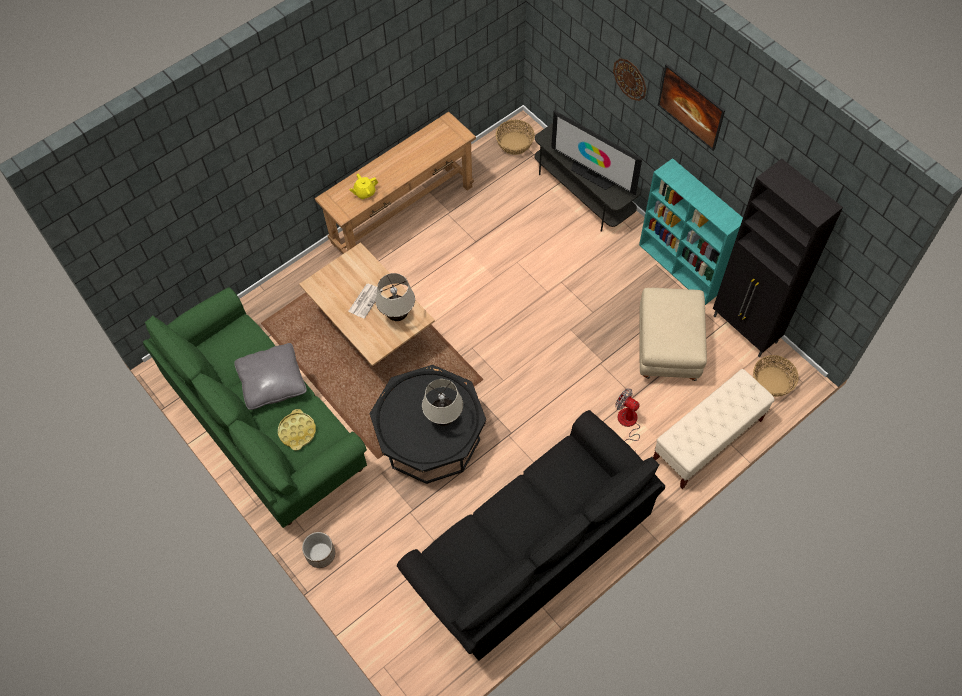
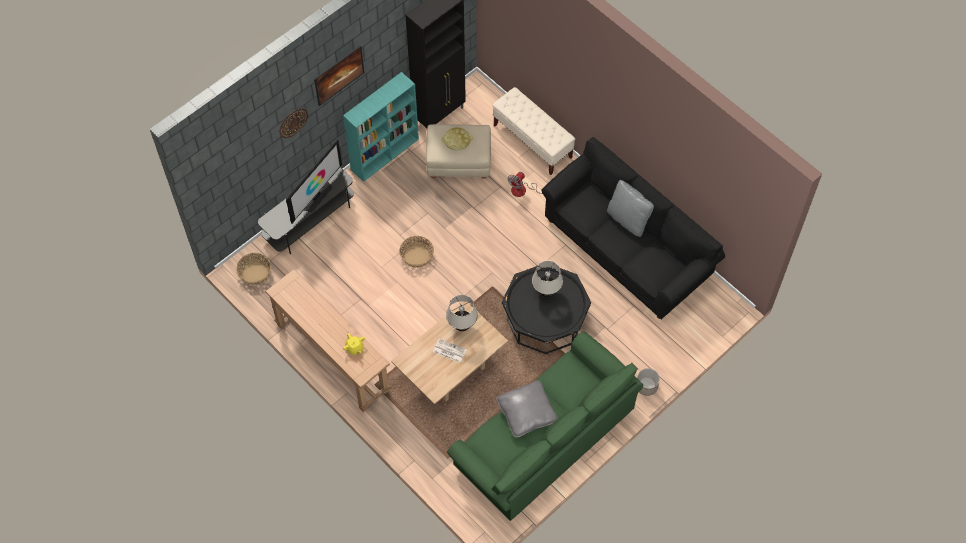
camera: 95 degrees left, 0 degrees up
(297, 431) = (569, 387): yellow tray -> yellow tray (457, 140)
(547, 528) = (628, 219): none -> grey pillow
(772, 381) = (482, 101): basket -> basket (416, 256)

